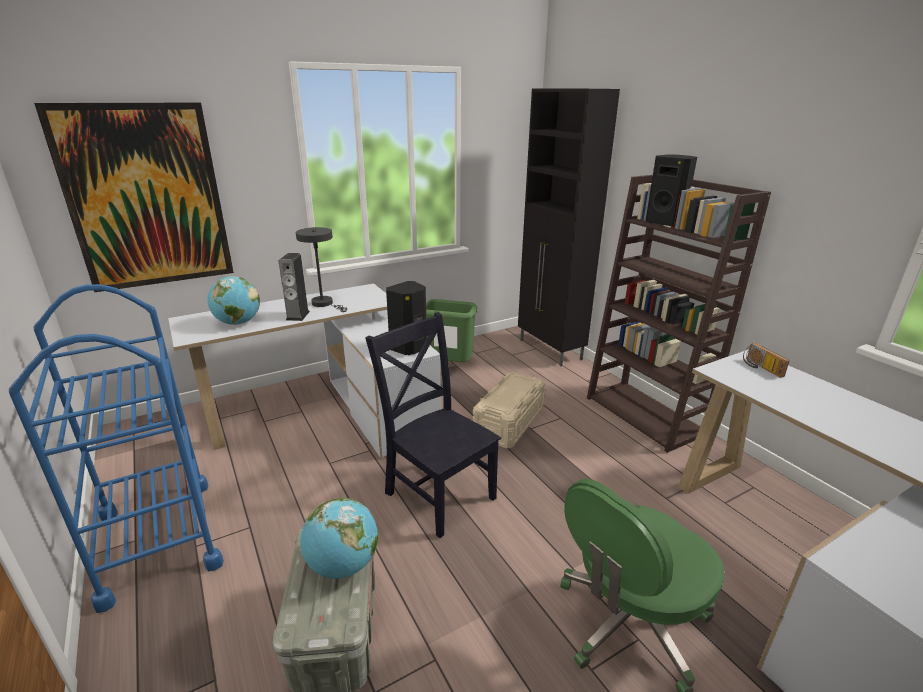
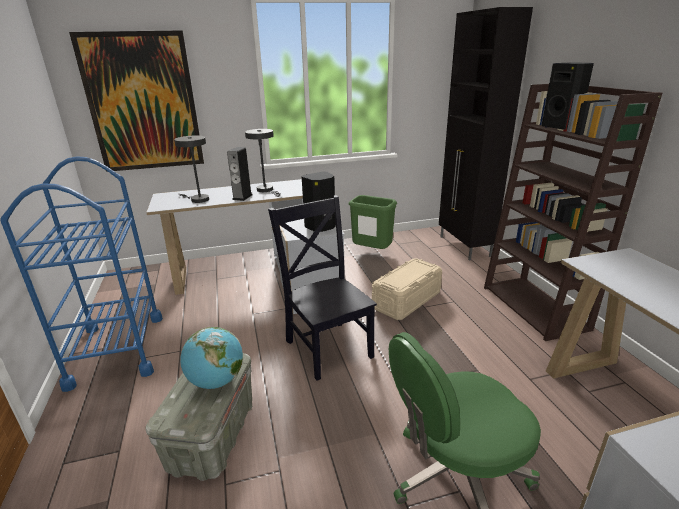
camera: 15 degrees right, 0 degrees up
(238, 323) = (197, 199): globe -> grey table lamp
(760, 368) = (633, 264): radio -> none

